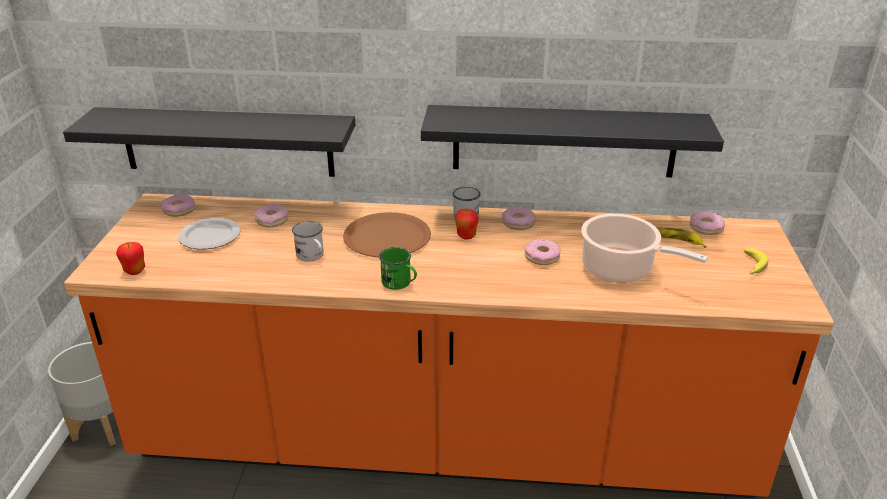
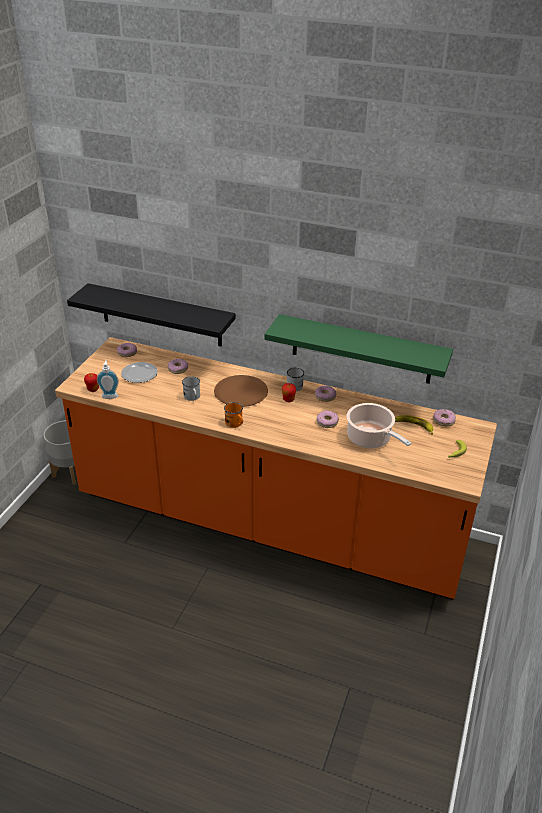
camera: 15 degrees right, 5 degrees up
(168, 275) = (110, 395): none -> soap dispenser
(400, 283) = (235, 424): green mug -> orange mug
(564, 141) = (361, 349): black shelf -> green shelf

